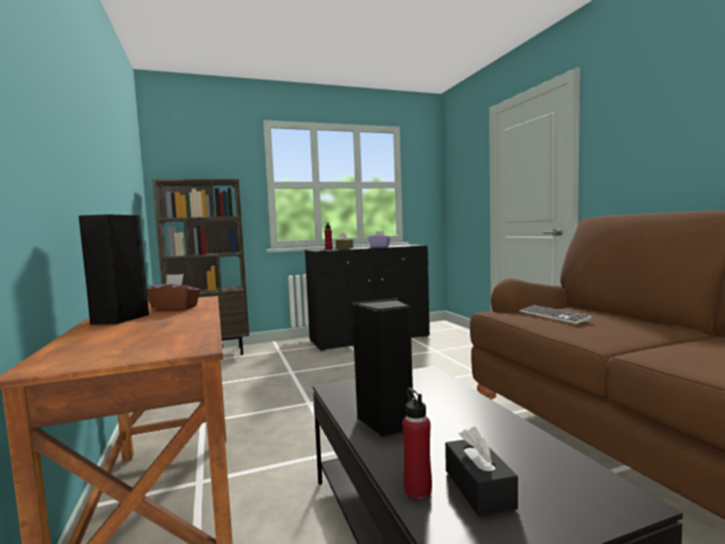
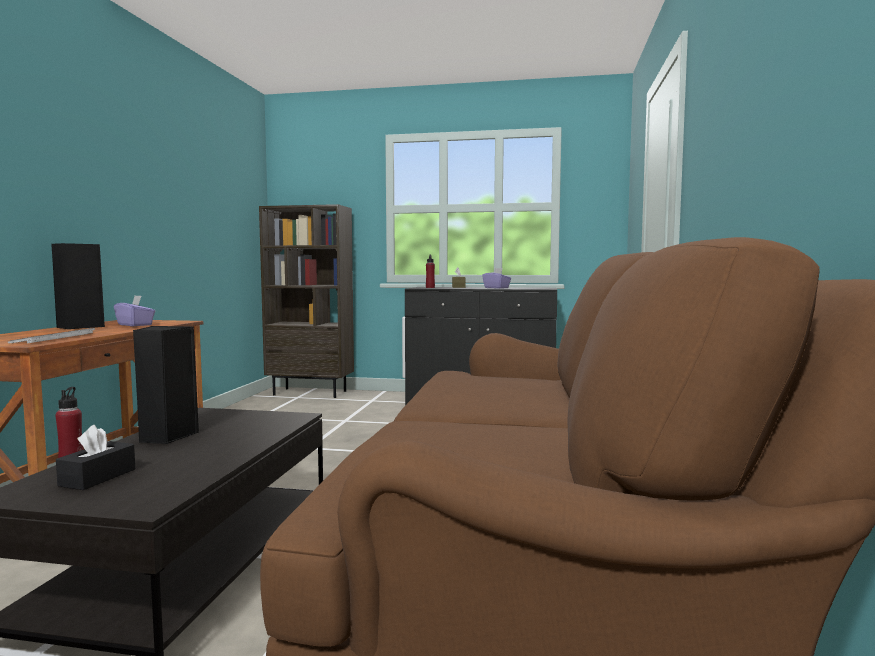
camera: 30 degrees right, 0 degrees up
(175, 308) = (135, 325): brown tissue box -> purple tissue box
(553, 316) = (471, 380): keyboard -> keyboard (54, 338)

